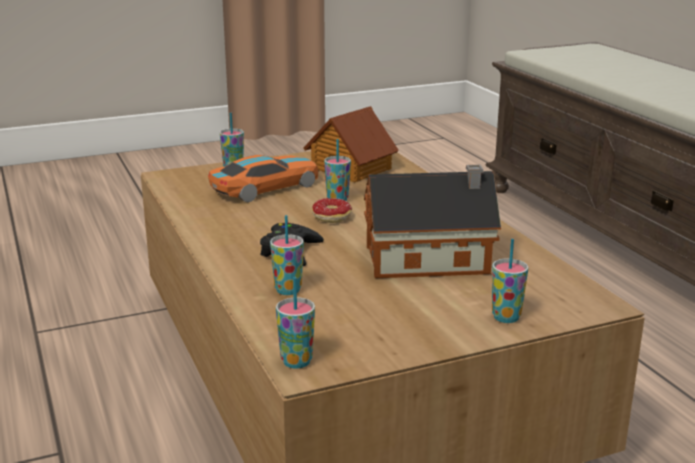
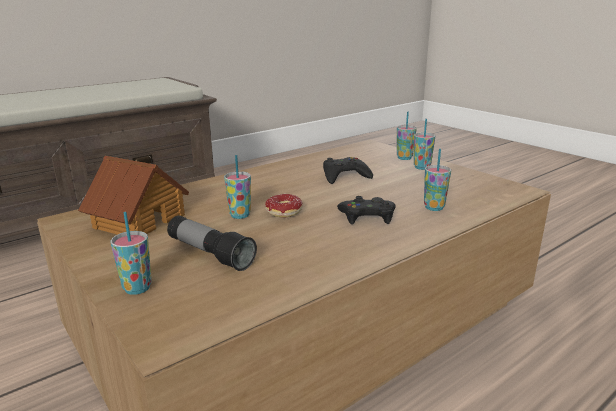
camera: 105 degrees left, 0 degrees up
(265, 188) = (210, 254): toy car -> flashlight
(296, 362) = (516, 193): cup -> cup (422, 167)
(432, 260) = (344, 176): toy house -> black game controller

